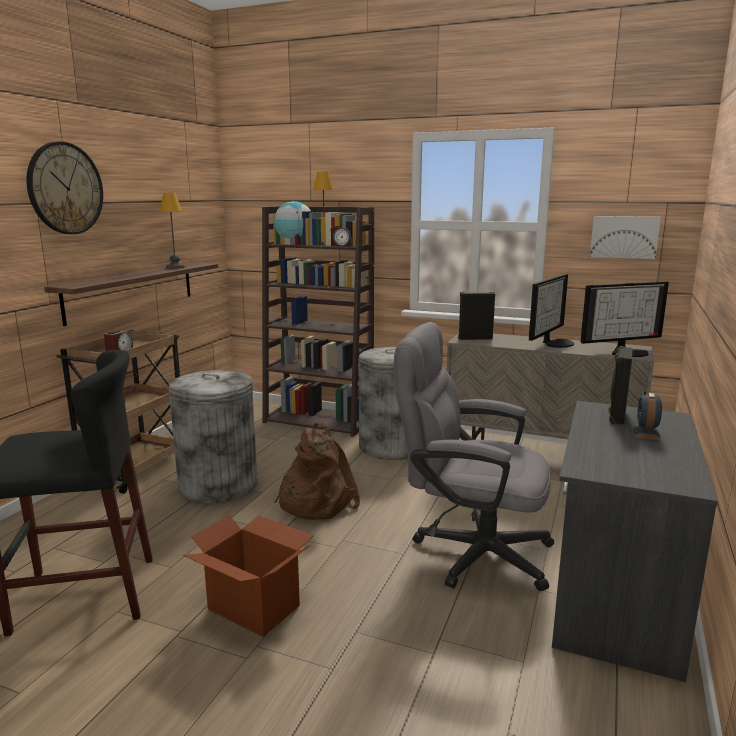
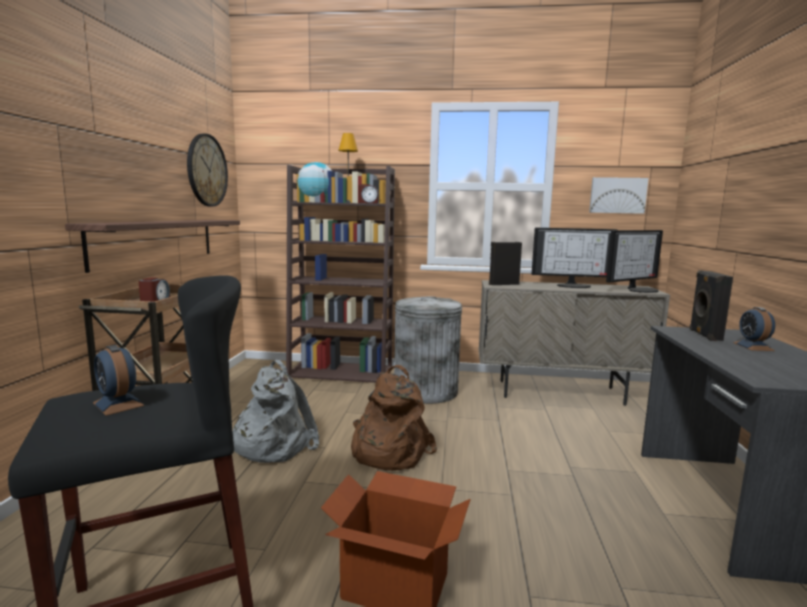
camera: 15 degrees left, 5 degrees down
(45, 444) = (118, 404): none -> alarm clock
(65, 188) = (91, 114): wall clock -> wall clock (207, 170)
(175, 267) = (200, 220): table lamp -> none
(219, 484) = (273, 444): grey trash can -> grey backpack
(469, 551) = (571, 483): grey office chair -> none
(555, 343) = (573, 285): monitor -> monitor turned 75 degrees clockwise

